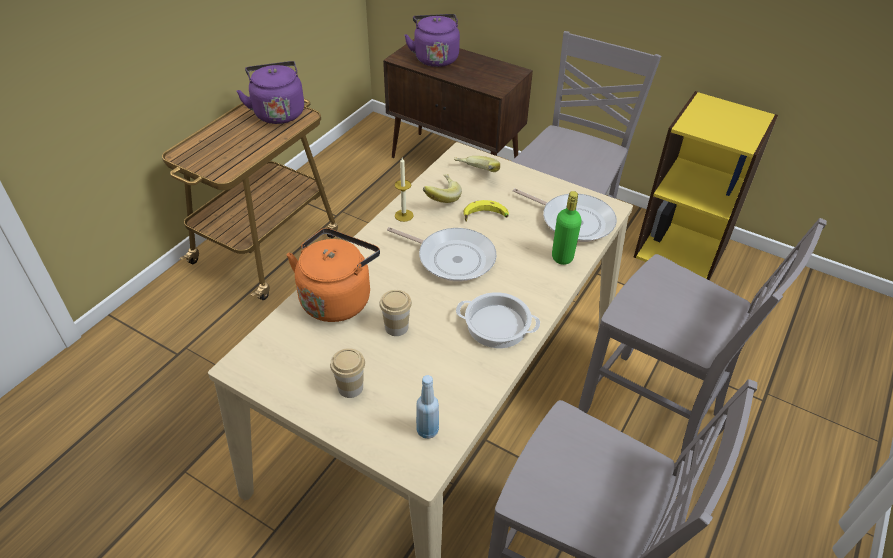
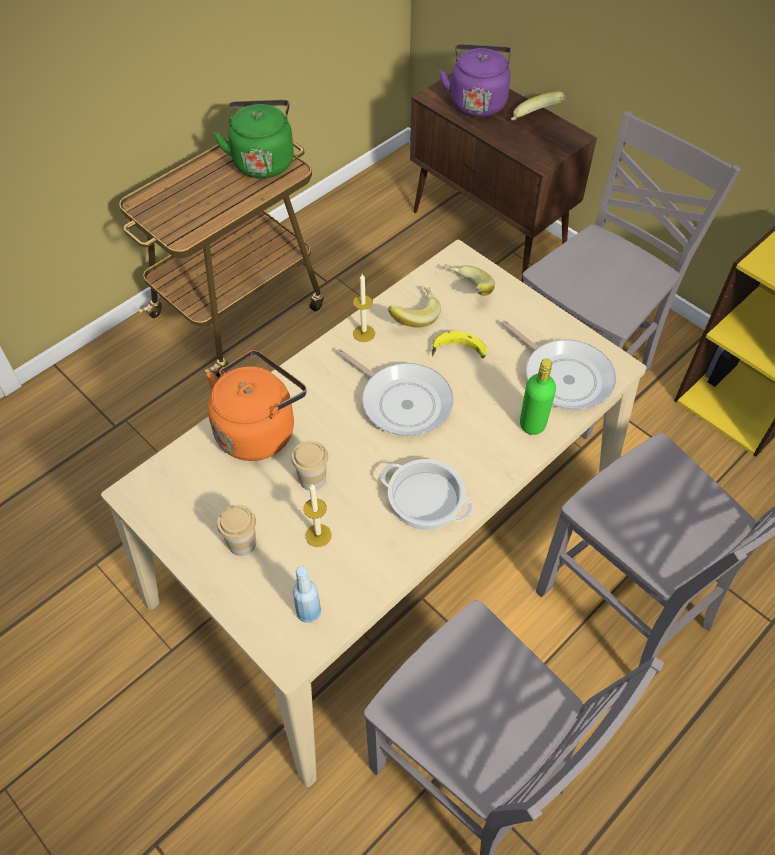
camera: 15 degrees right, 10 degrees up
(278, 112) = (263, 160): purple kettle -> green kettle
(415, 368) = (318, 535): none -> candle
(482, 64) = (534, 119): none -> banana

